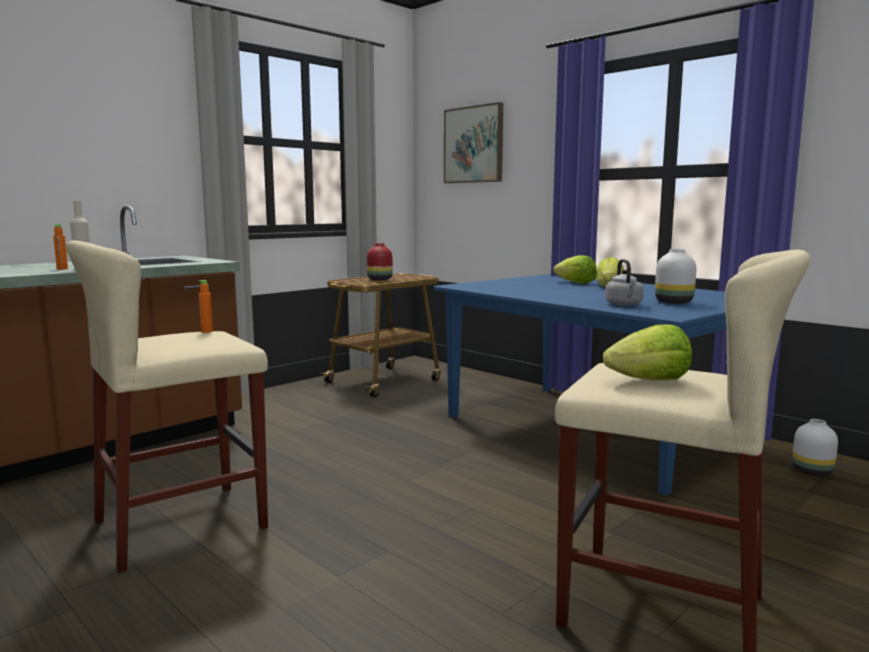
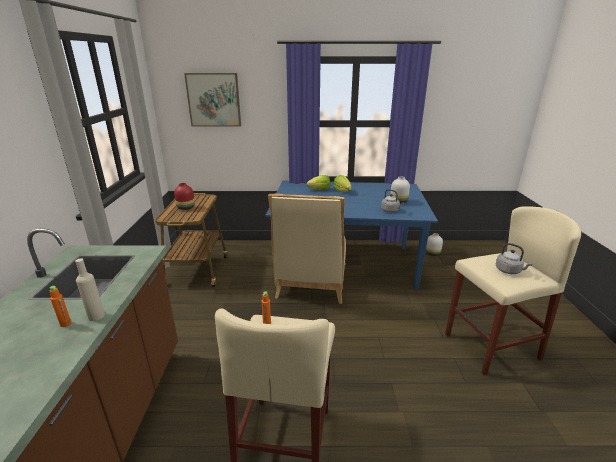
camera: 45 degrees left, 15 degrees up
(494, 431) = (311, 283): none -> beige chair
(650, 381) = (509, 271): lettuce -> grey kettle

